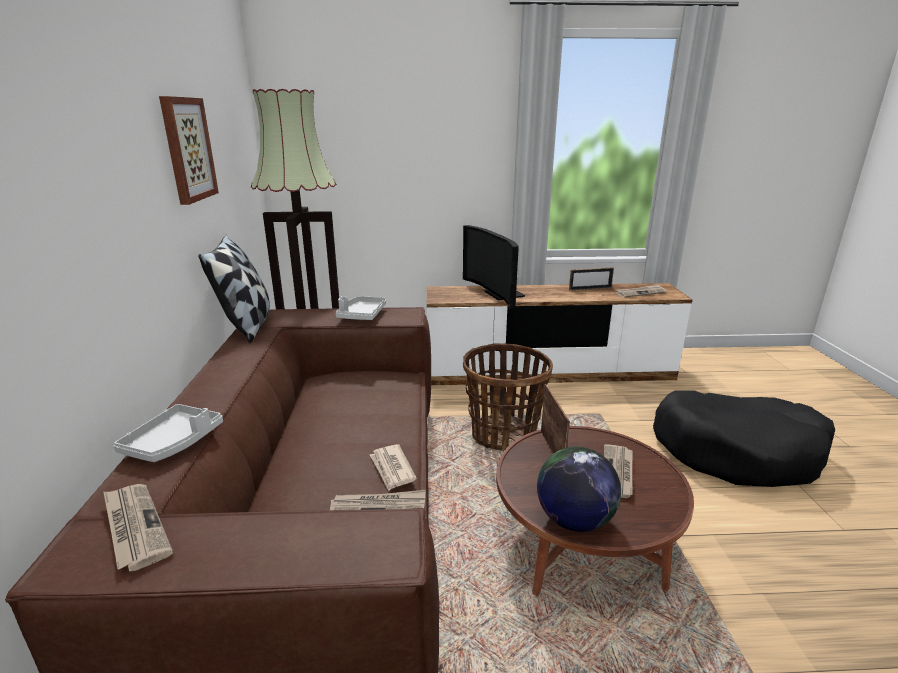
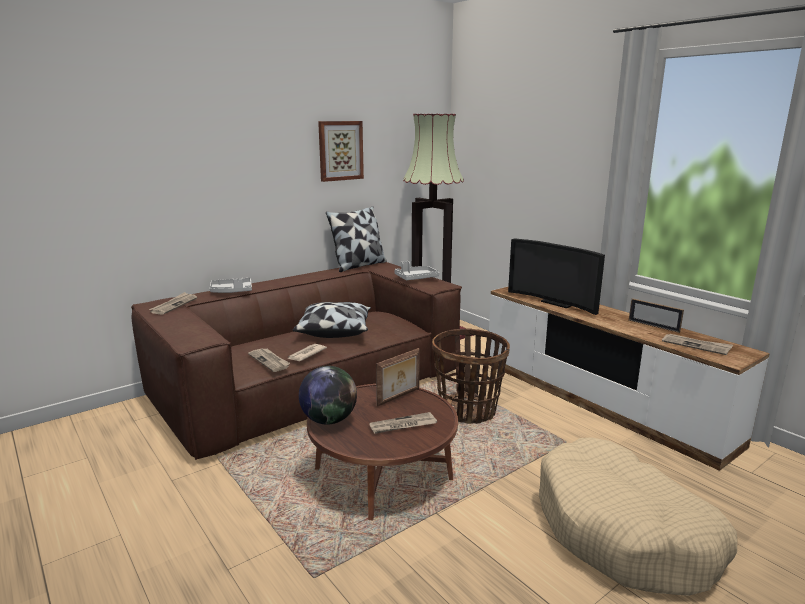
camera: 55 degrees right, 5 degrees down
(341, 423) = (334, 330): none -> pillow
(498, 294) = (557, 302): television -> television turned 75 degrees counterclockwise
(736, 451) = (624, 532): black dog bed -> beige dog bed

